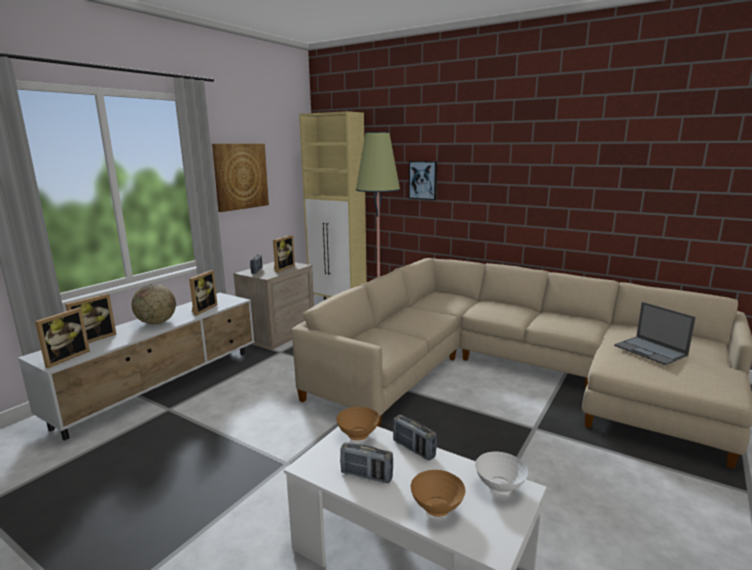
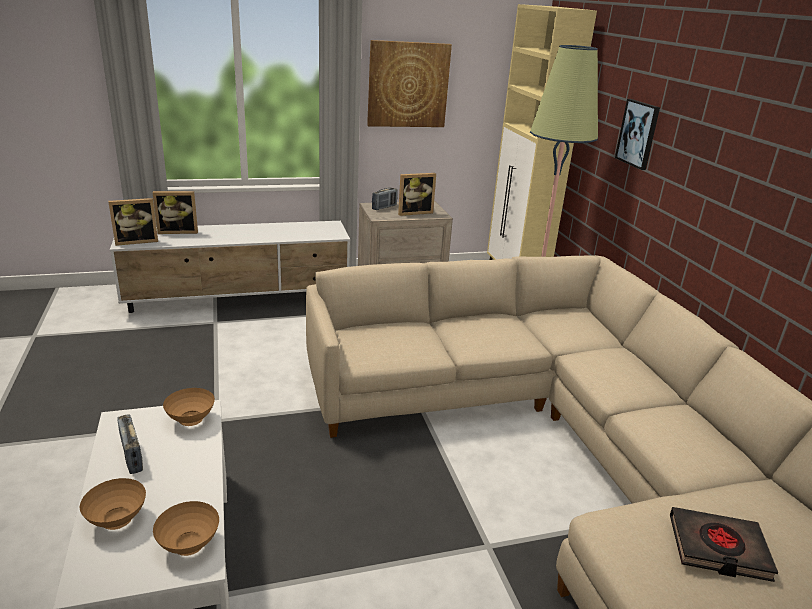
camera: 40 degrees right, 10 degrees up
(157, 322) = (240, 234): globe -> none
(202, 309) = (293, 234): picture frame -> none
(413, 449) = (202, 461): radio -> none
(498, 487) = (189, 545): white bowl -> brown bowl
(651, 351) = (718, 548): laptop -> black book

